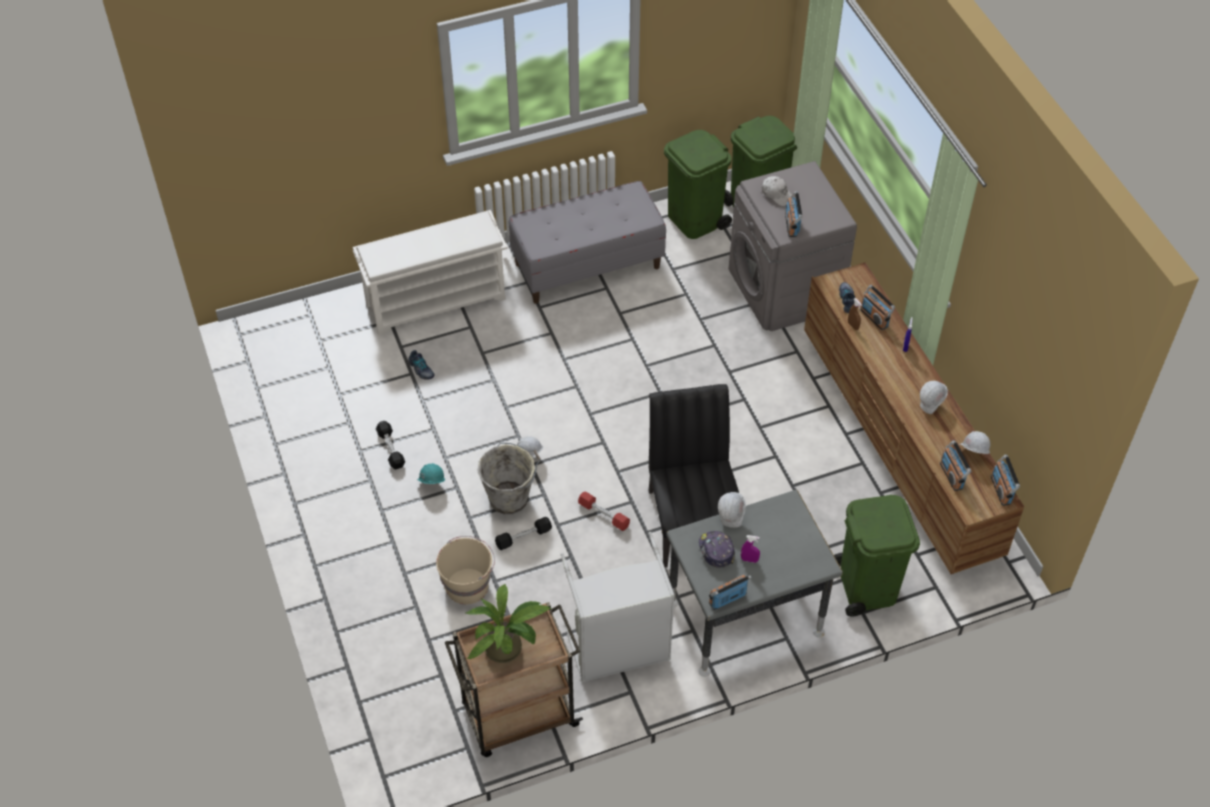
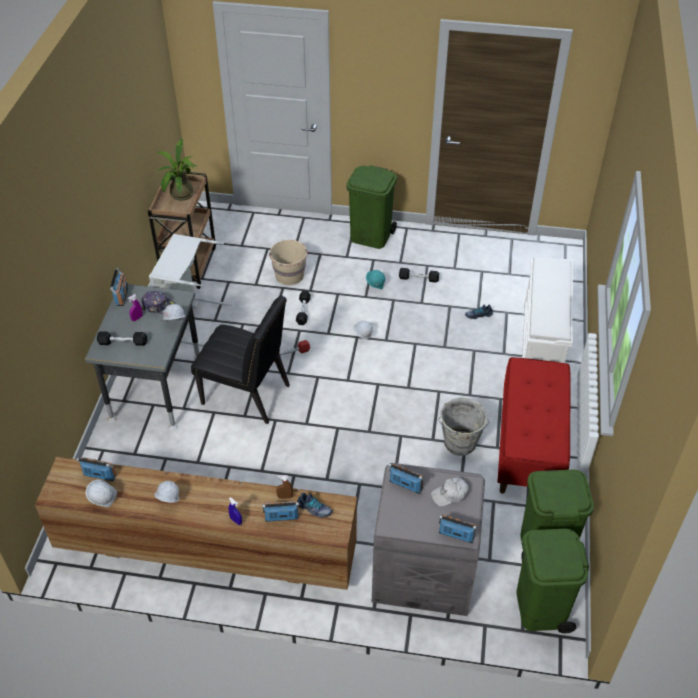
camera: 120 degrees right, 5 degrees down
(510, 498) = (338, 317): grey bucket -> grey bucket (460, 444)
(587, 265) = (529, 446): grey bench -> red bench
(793, 549) = (123, 342): none -> black dumbbell
(866, 585) = (118, 464): green trash can -> green trash can (371, 236)
(1001, 490) = (60, 499): radio -> radio (456, 535)

